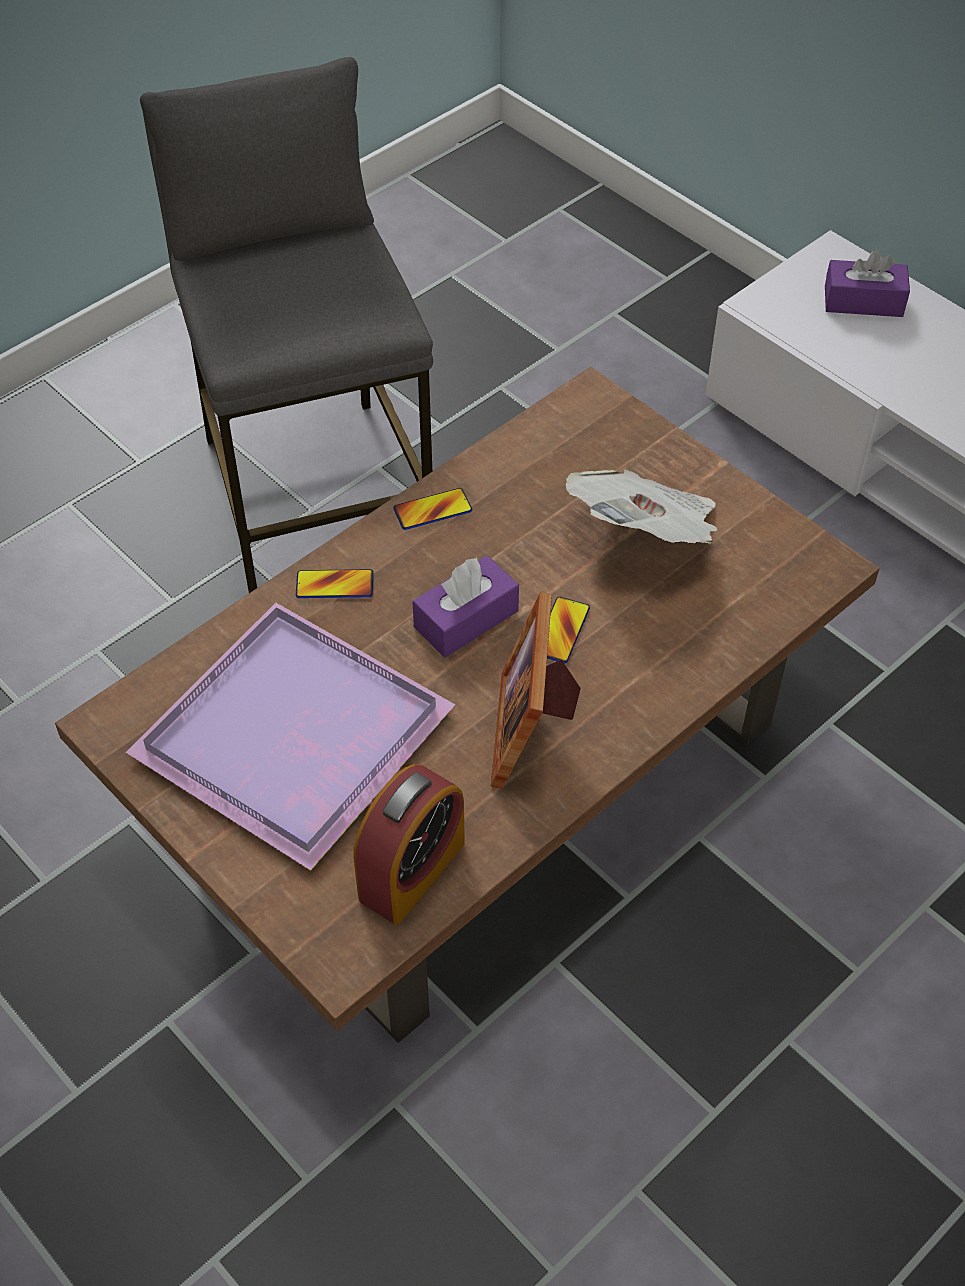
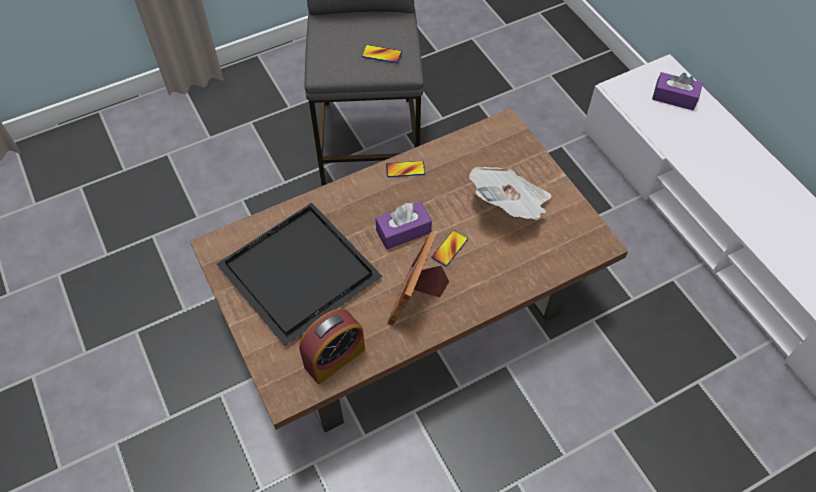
camera: 15 degrees right, 5 degrees up
(294, 740) = (299, 276): purple tray -> black tray
(335, 585) = (344, 199): phone -> phone (381, 55)

